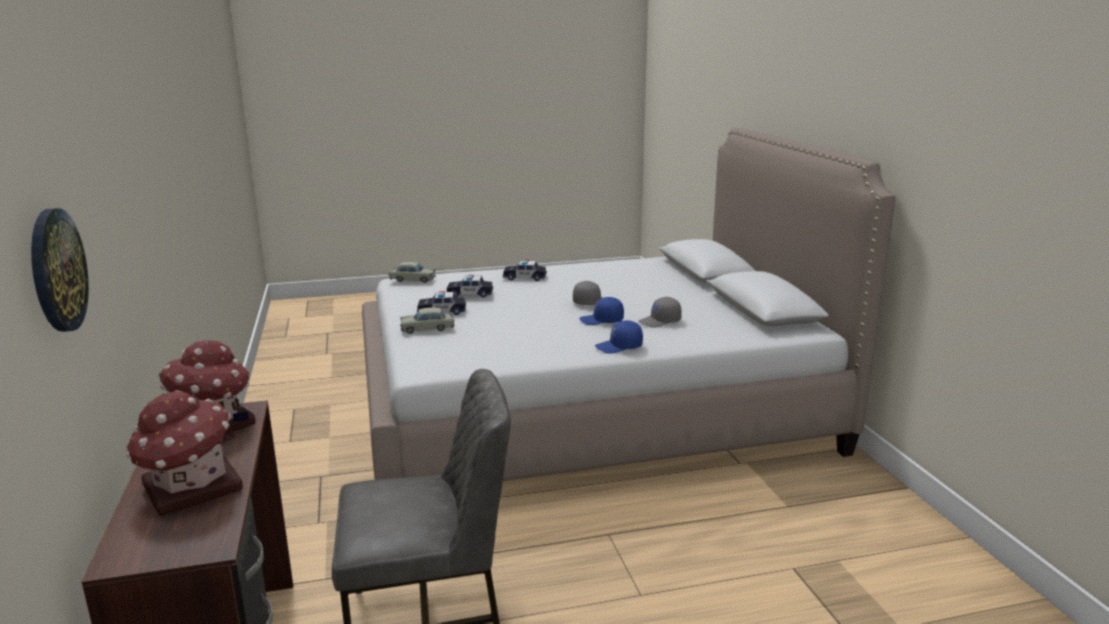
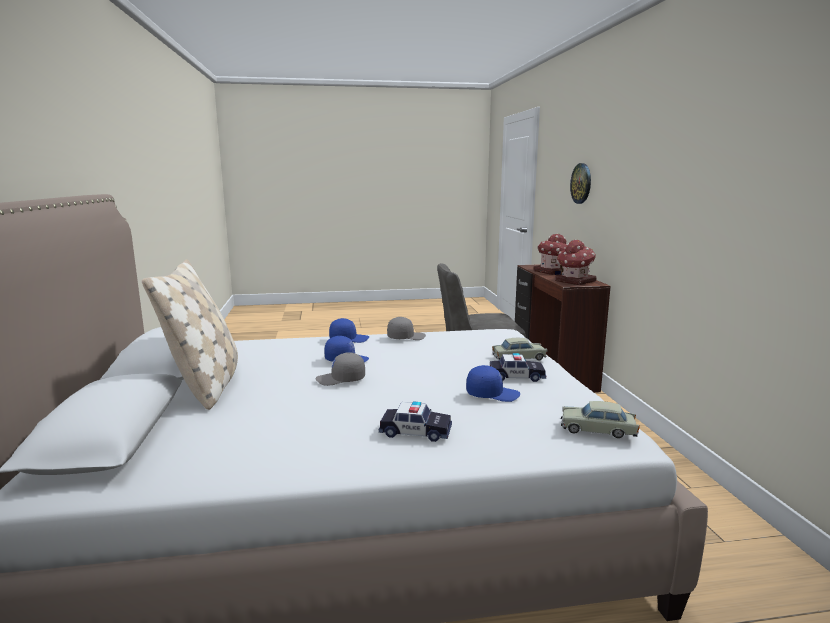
camera: 175 degrees left, 5 degrees down
(470, 294) = (492, 394): toy car -> blue cap
(660, 322) = (290, 357): grey cap -> grey cap (406, 337)
(698, 297) = (206, 385): none -> beige pillow

